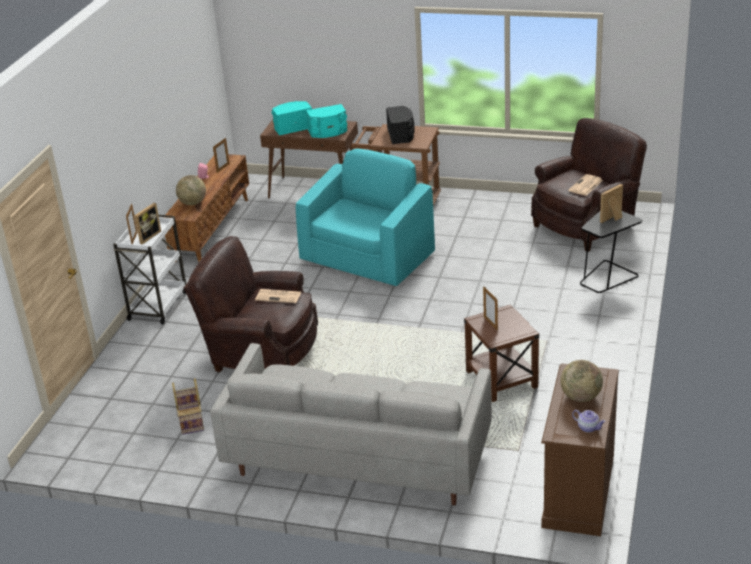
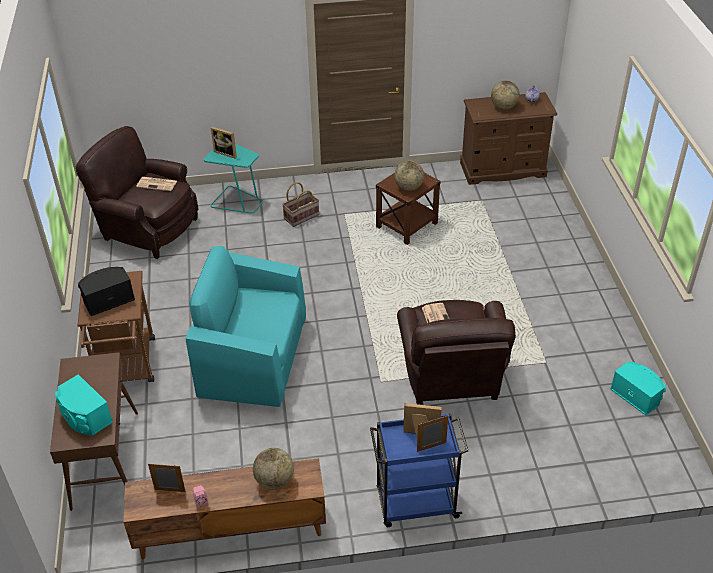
camera: 115 degrees left, 10 degrees up
(158, 305) = (415, 503): white cart -> blue cart
(191, 420) = (571, 386): basket -> basket (301, 216)
(328, 132) = (95, 376): turquoise speaker -> turquoise speaker (636, 395)
(358, 459) = (544, 271): grey sofa -> none
(490, 323) = (408, 187): picture frame -> globe
(606, 278) = (237, 201): black side table -> turquoise side table

